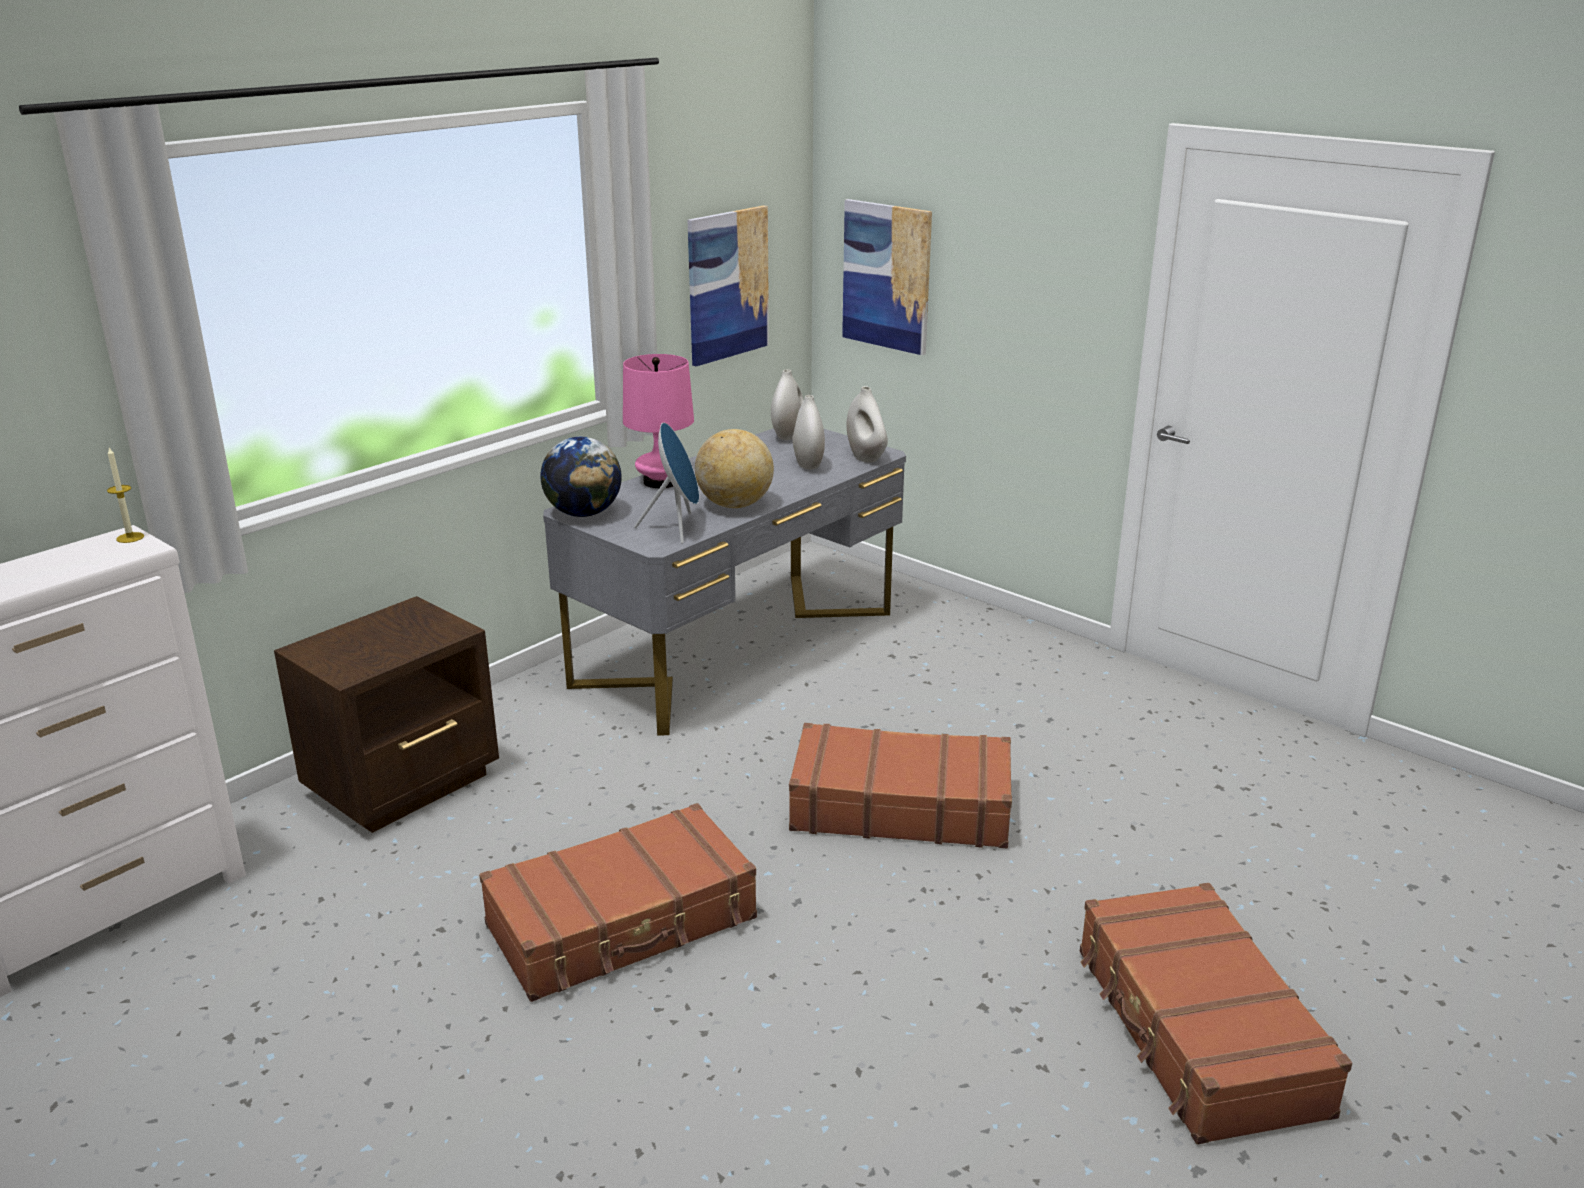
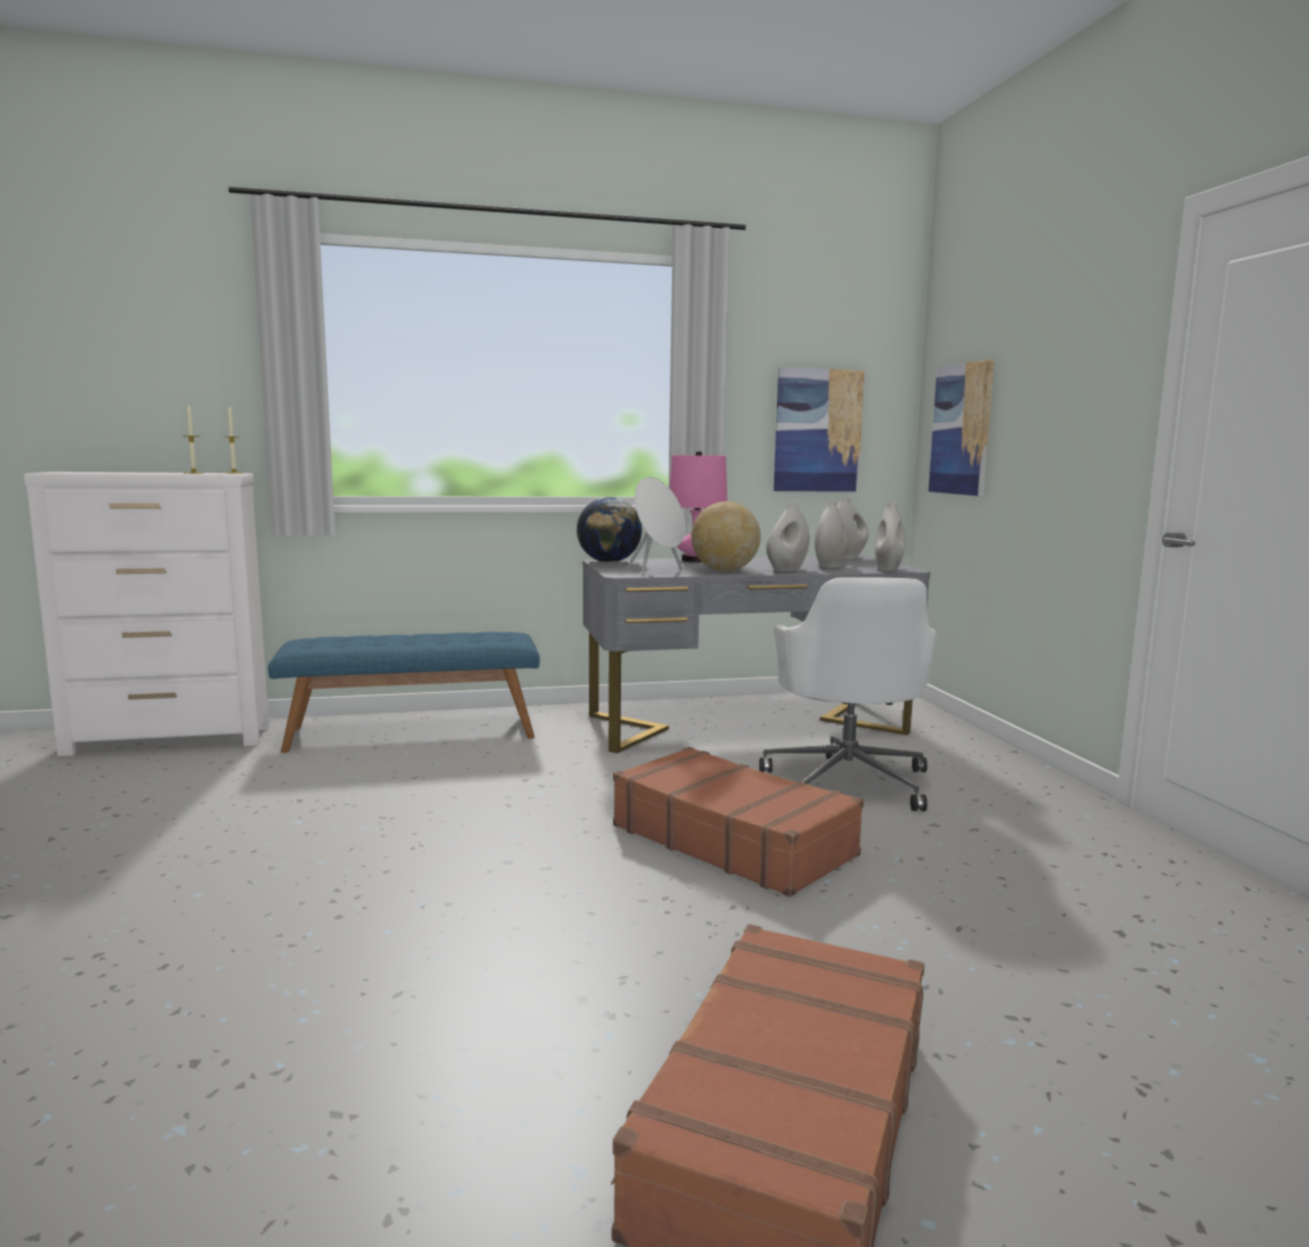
camera: 35 degrees right, 15 degrees down
(93, 559) = (194, 473): none -> candle
(406, 784) = (413, 732): brown nightstand -> blue bench
(623, 923) = (406, 835): brown suitcase -> none
(677, 528) = (656, 572): blue speaker -> white speaker
(788, 487) = (787, 570): none -> white vase
(907, 697) = (848, 781): none -> white office chair

